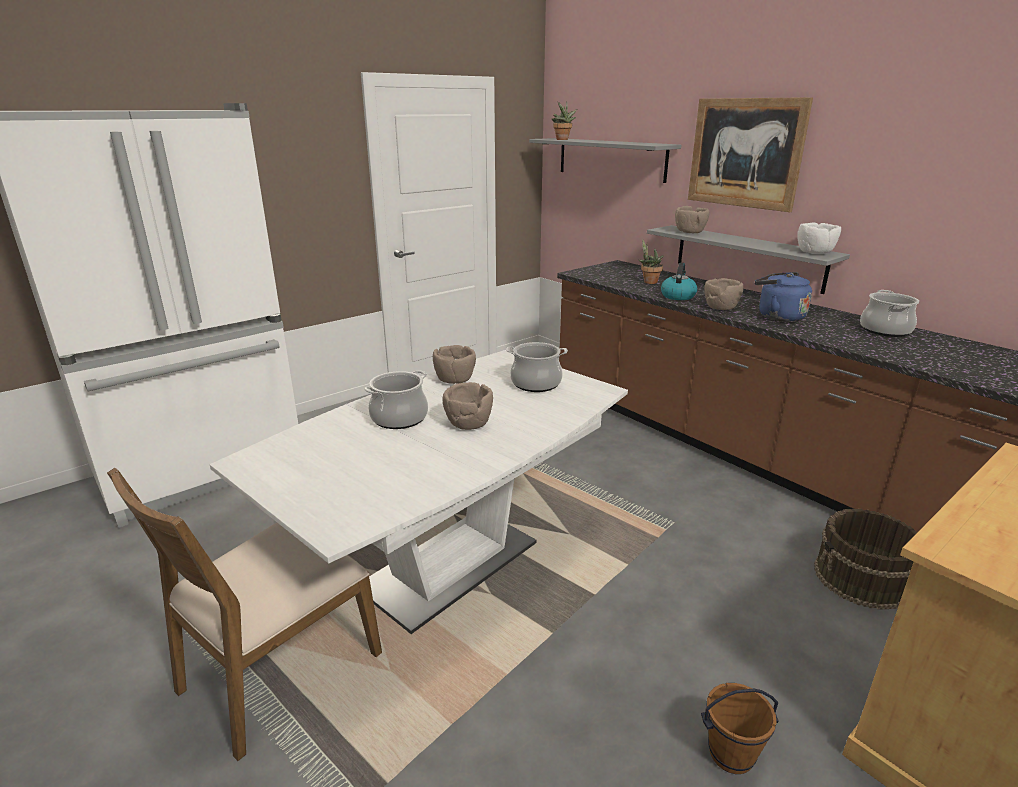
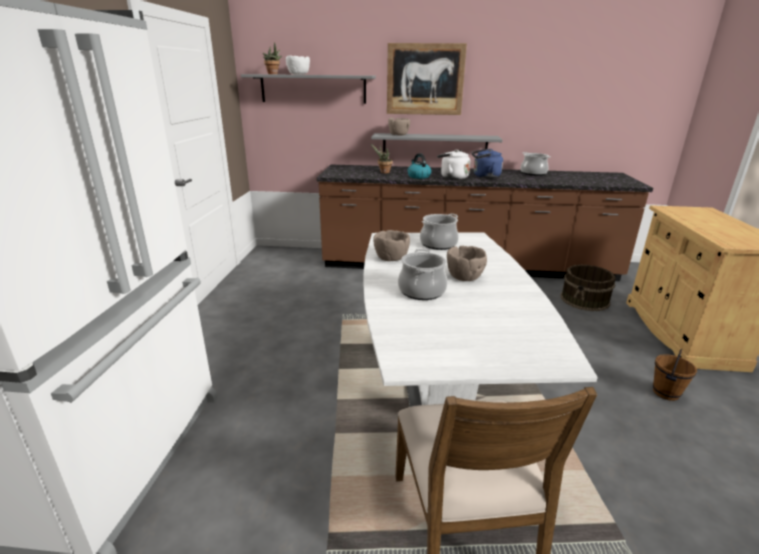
camera: 45 degrees left, 0 degrees up
(721, 307) = (452, 177): brown bowl -> white kettle
(815, 252) = (485, 136): white bowl -> white bowl (299, 74)

